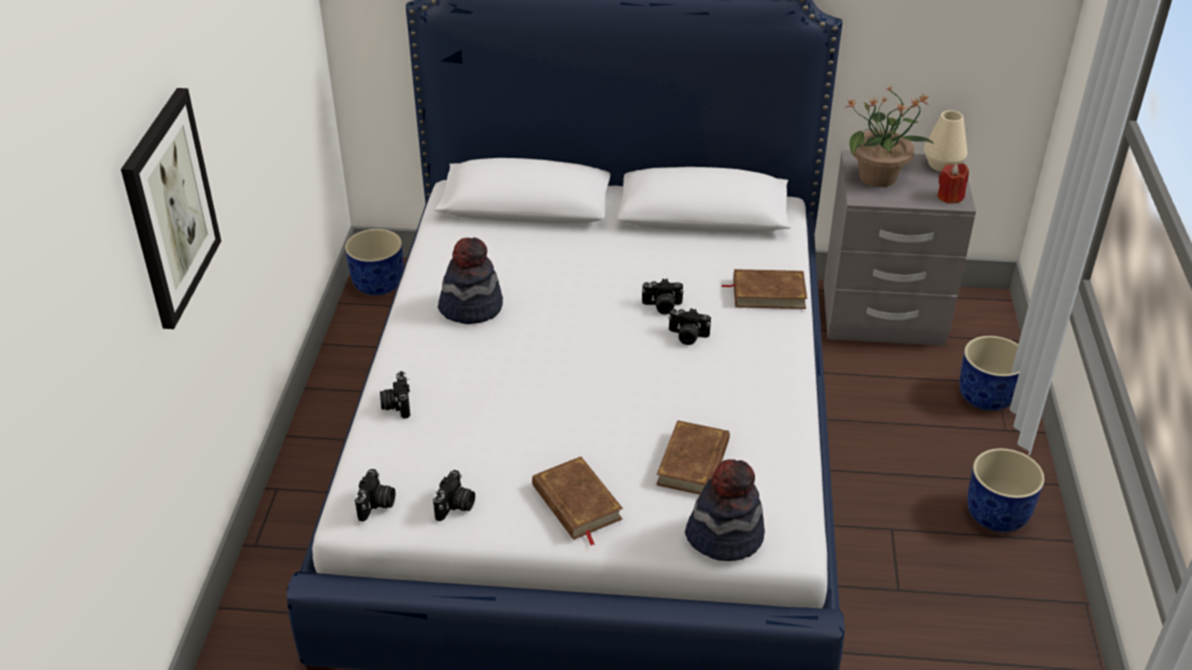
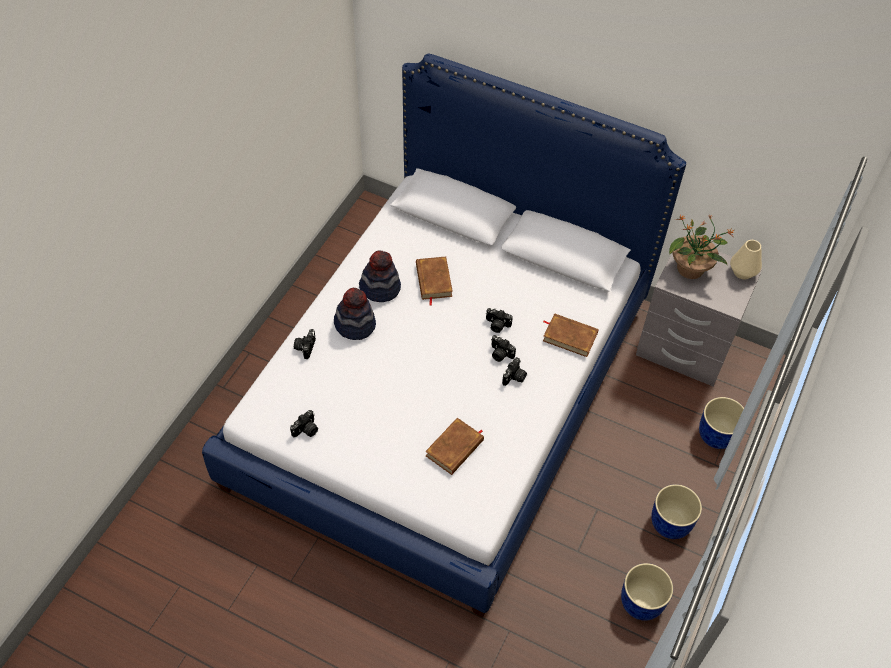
camera: 20 degrees right, 15 degrees up
(169, 208) = (180, 219): picture -> none
(376, 505) = (264, 414): camera -> camera (514, 377)
(379, 284) = (368, 218): blue planter -> blue planter (642, 602)
(576, 503) = (373, 452): brown book -> brown book (433, 280)
(724, 535) = (446, 504): hat -> hat (355, 324)
(950, 197) = (730, 301): red candle -> none

